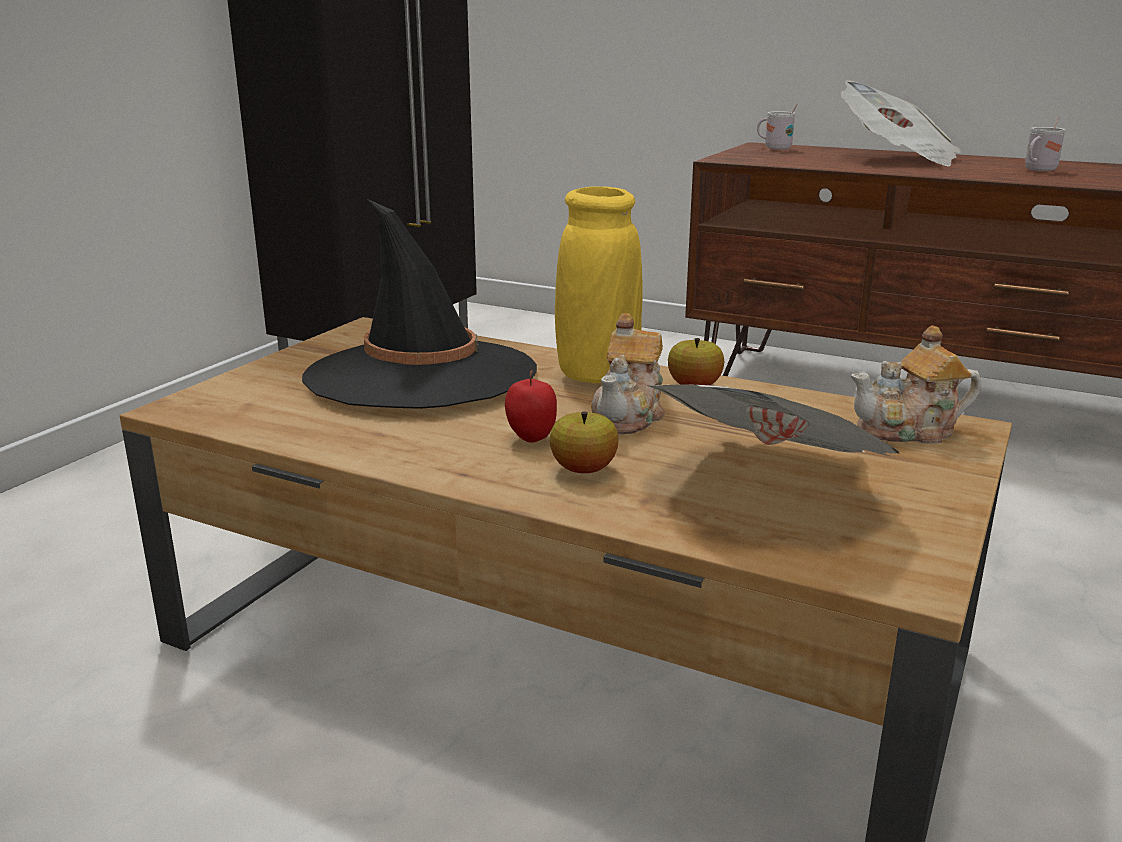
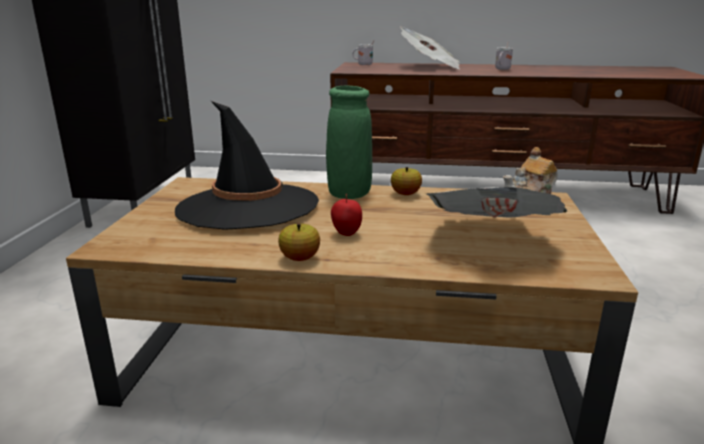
camera: 20 degrees left, 0 degrees up
(583, 469) = (391, 246): apple -> apple (300, 258)
(598, 375) = (349, 194): yellow vase -> green vase
(629, 416) = (387, 214): teapot -> none

